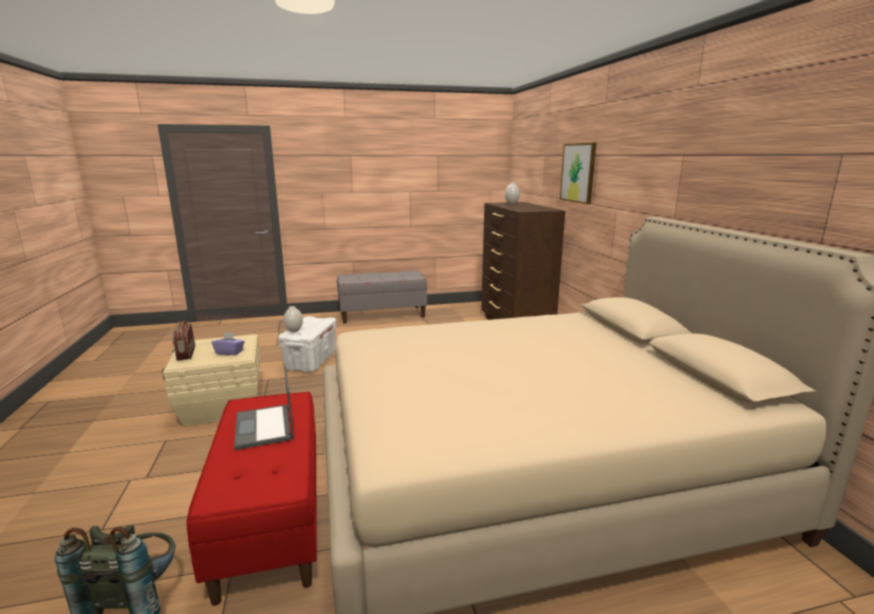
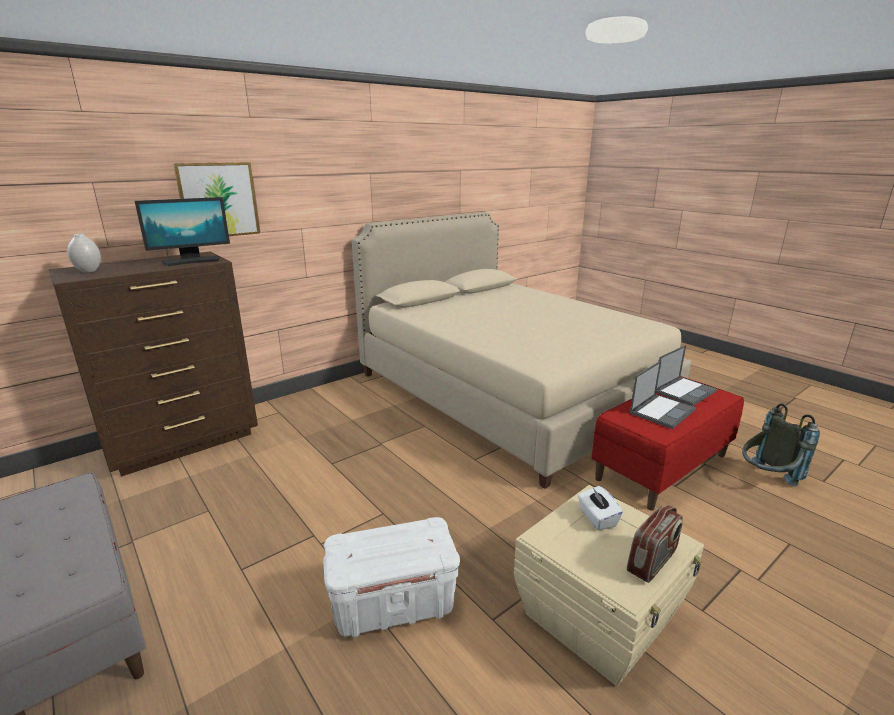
camera: 115 degrees left, 5 degrees up
(229, 352) = (597, 518): purple tissue box -> white tissue box
(270, 471) = (685, 391): none -> laptop
(294, 330) = (425, 552): white vase -> none
(525, 209) = (192, 261): none -> monitor

